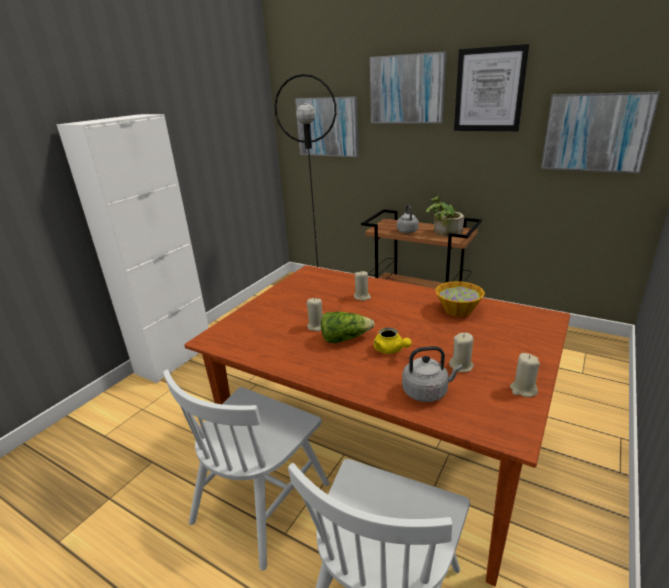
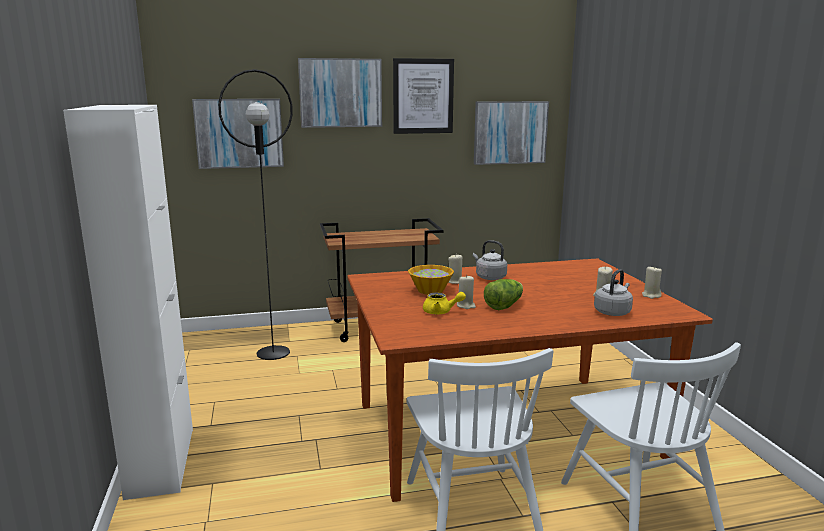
camera: 45 degrees left, 10 degrees down
(391, 350) = (547, 302): yellow teapot -> yellow teapot (441, 312)
(407, 231) = (370, 238): grey kettle -> grey kettle (489, 277)
(443, 232) = (405, 234): potted plant -> none
(458, 310) = (537, 272): bowl -> bowl (431, 290)

